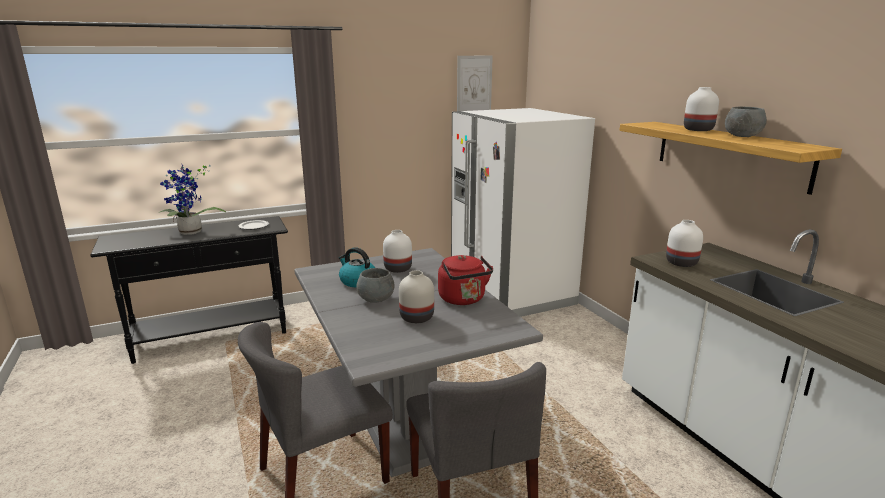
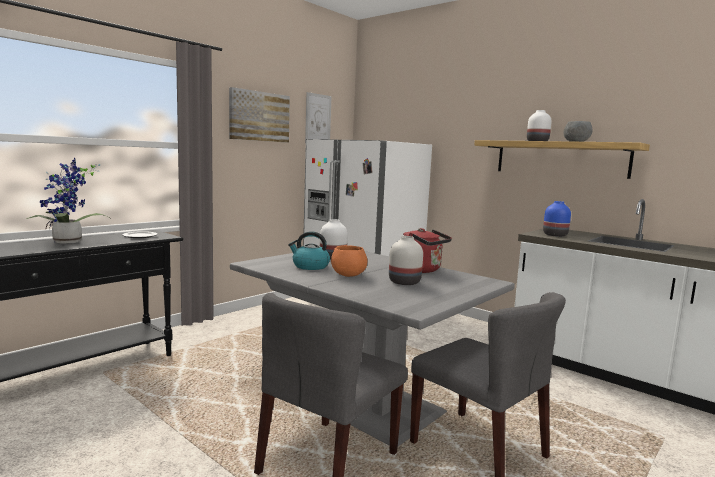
camera: 25 degrees left, 10 degrees down
(376, 299) = (349, 275): grey bowl -> orange bowl
(396, 91) = (259, 116): none -> picture
(680, 263) = (554, 235): white vase -> blue vase

